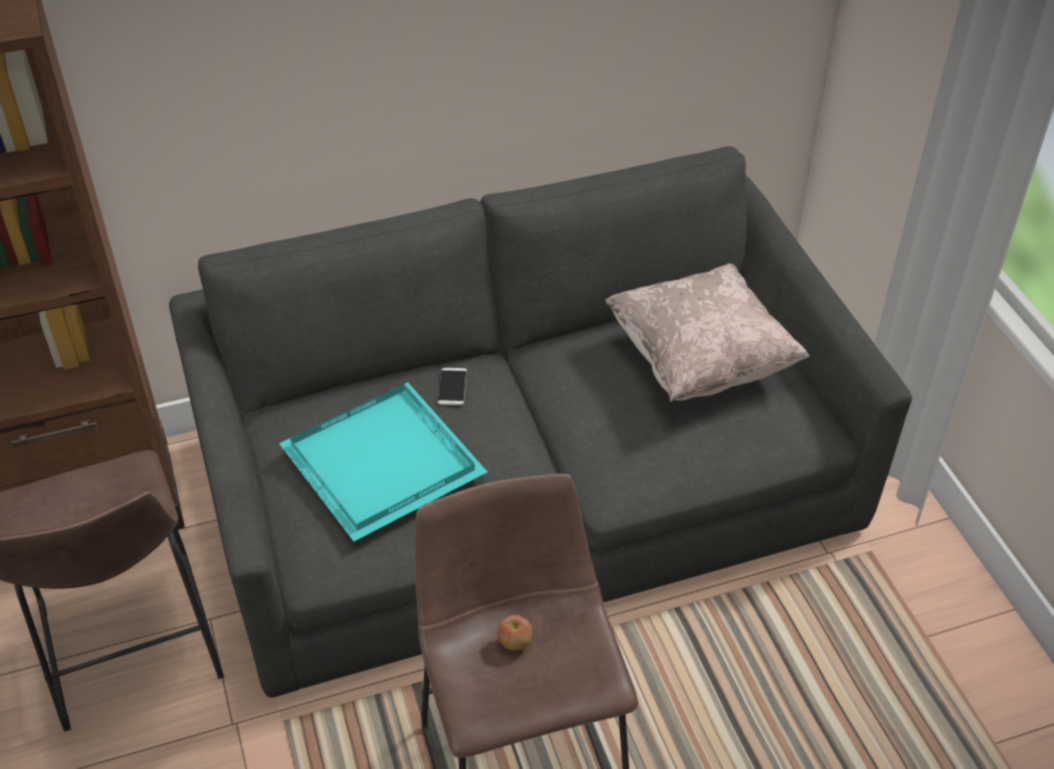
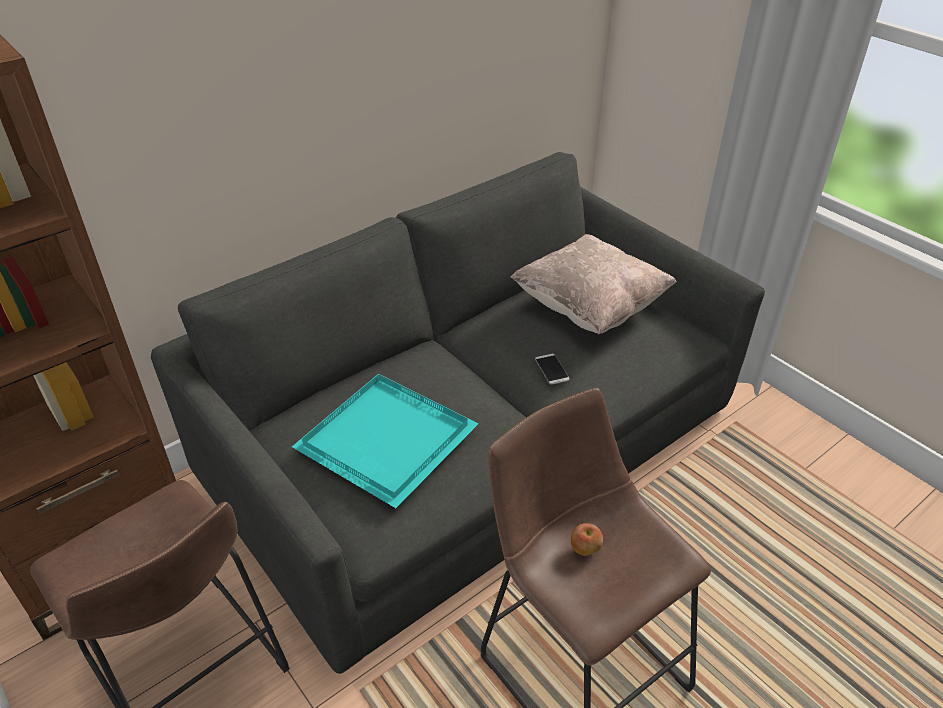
camera: 20 degrees left, 5 degrees down
(452, 387) = (414, 369): phone -> phone (551, 369)

